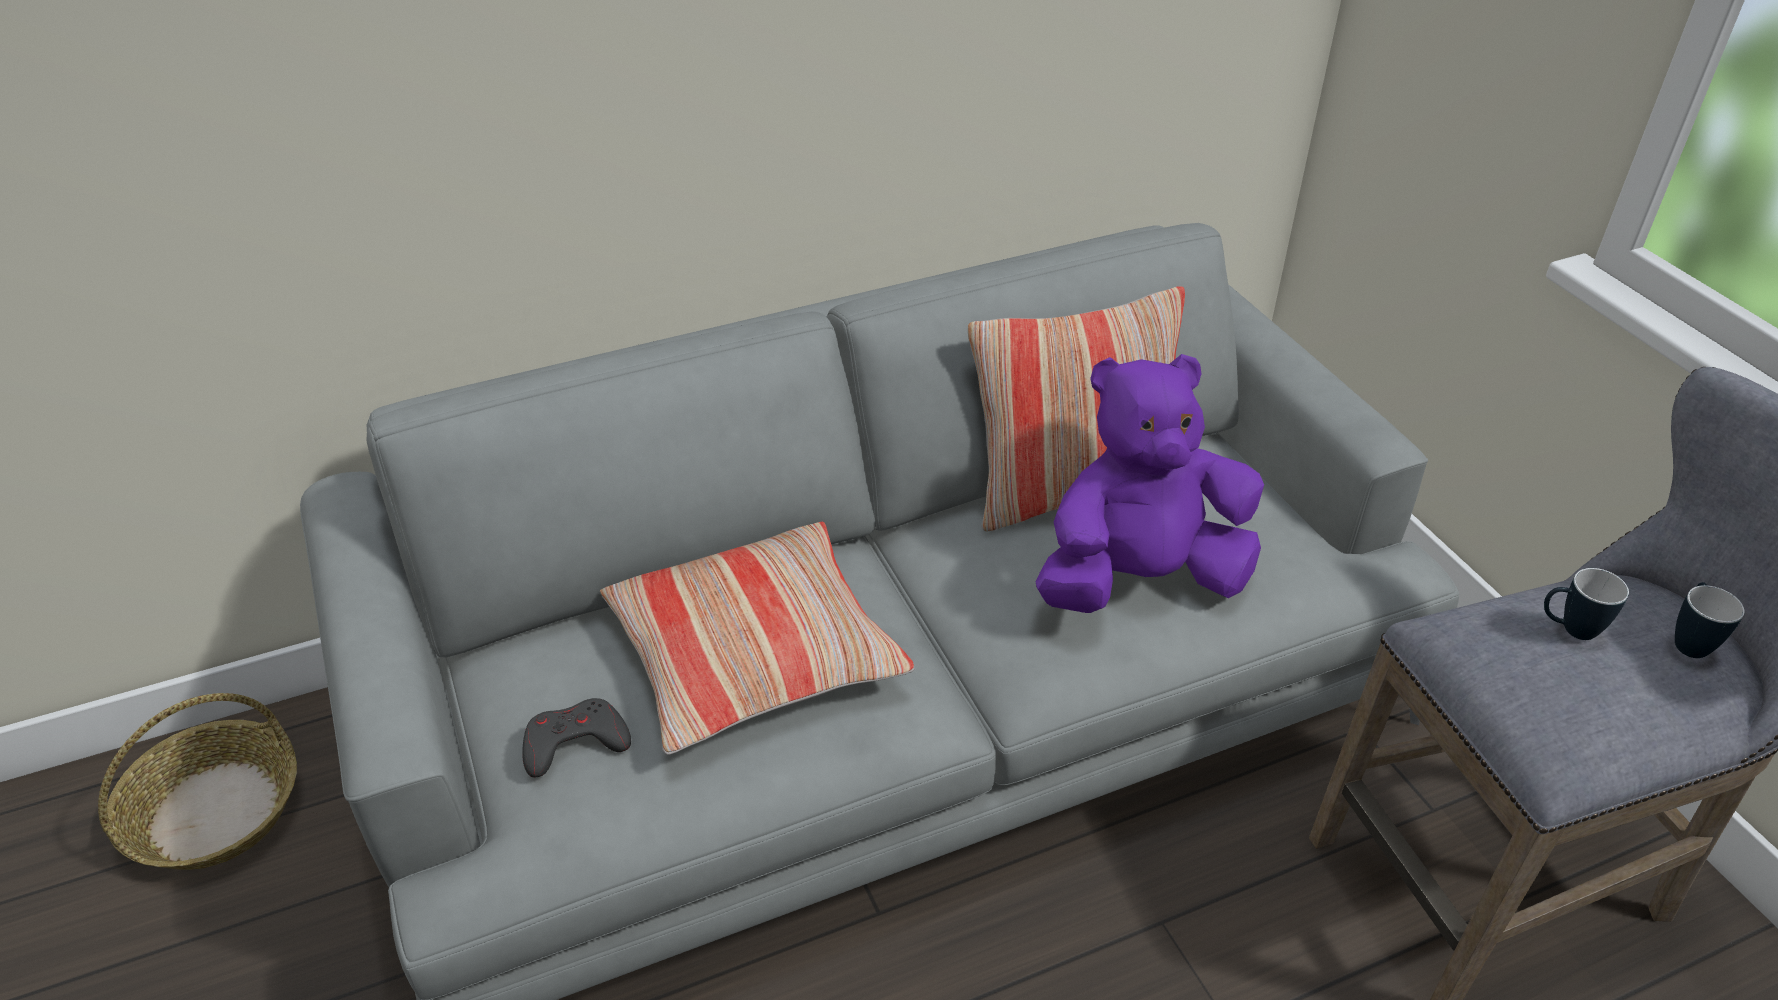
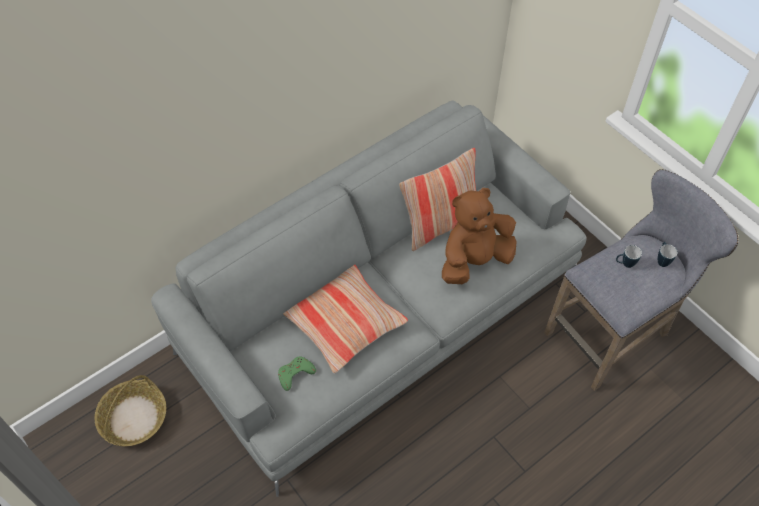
camera: 15 degrees left, 15 degrees up
(575, 743) = (295, 374): grey game controller -> green game controller
(1139, 579) = (474, 260): purple plush toy -> brown plush toy

